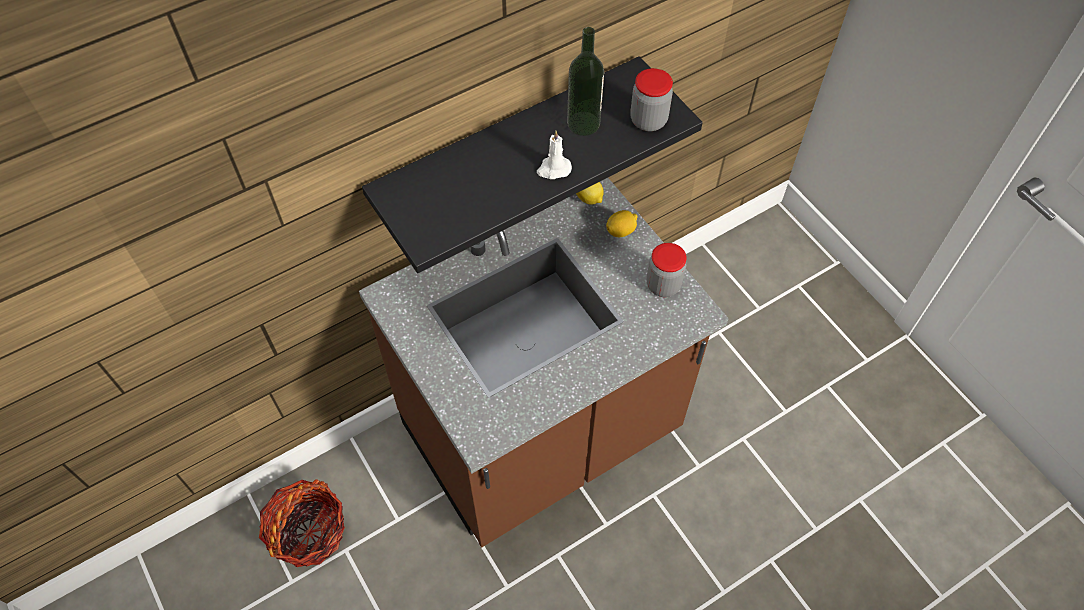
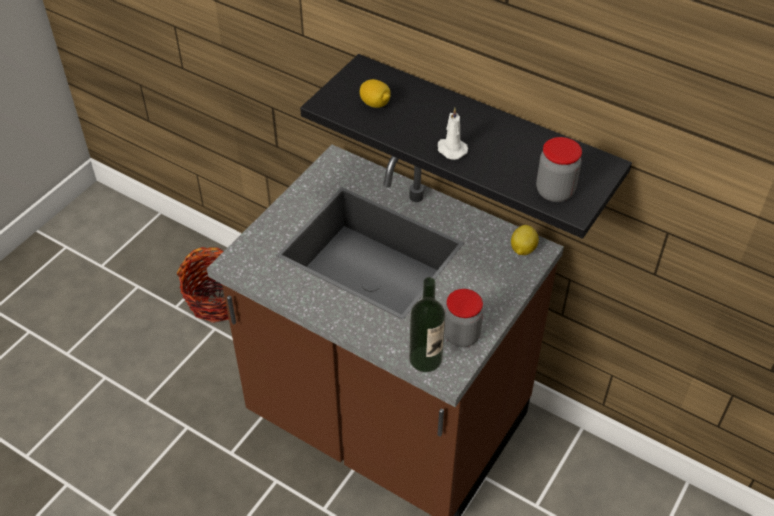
camera: 65 degrees right, 10 degrees down
(583, 123) = (517, 151): bottle -> bottle (425, 359)
(621, 231) = (502, 284): lemon -> lemon (375, 103)

